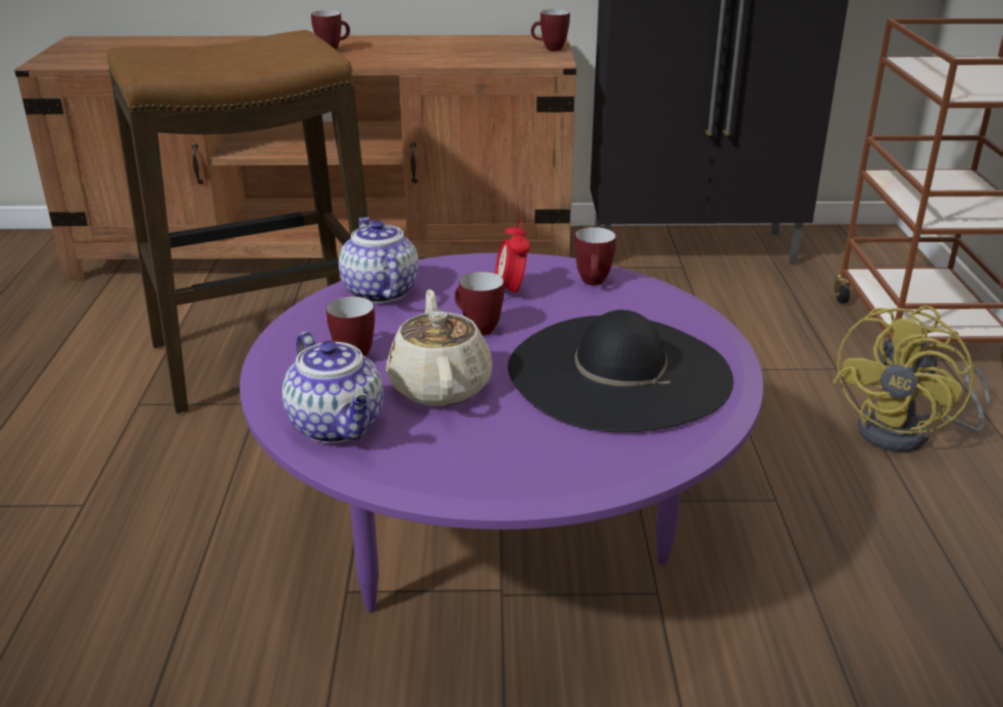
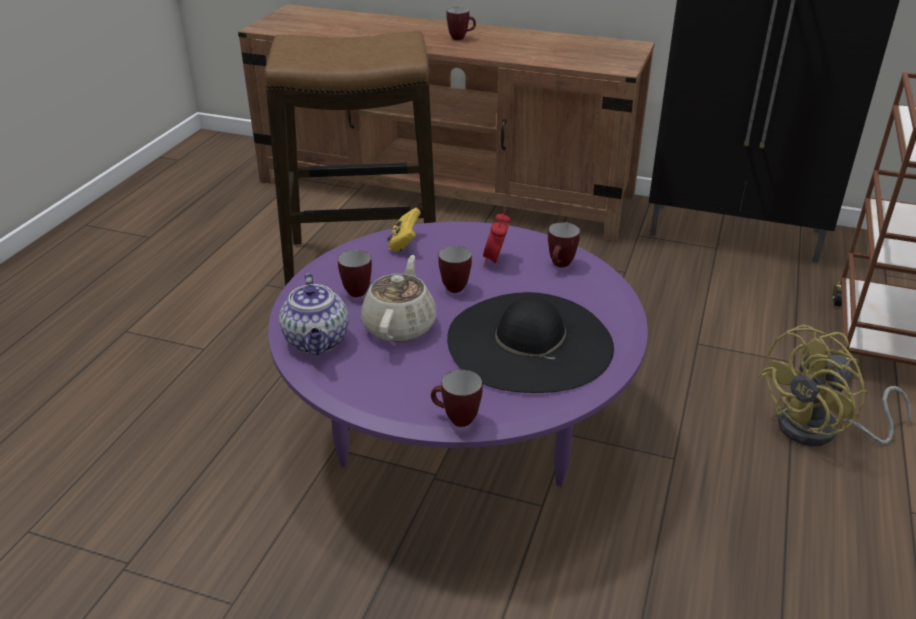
camera: 20 degrees right, 5 degrees up
(379, 291) = (404, 243): teapot -> yellow game controller
(549, 49) = (628, 56): mug -> mug (455, 419)

